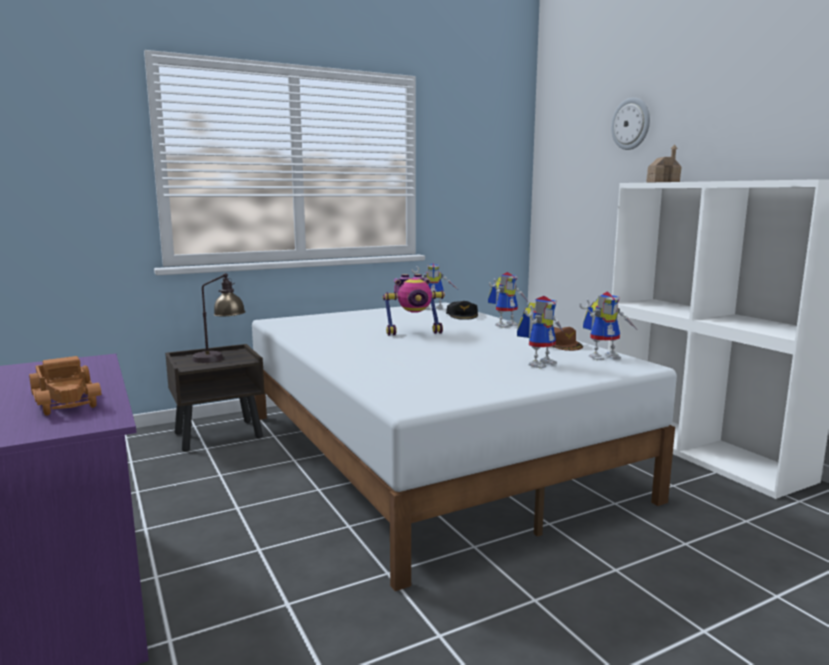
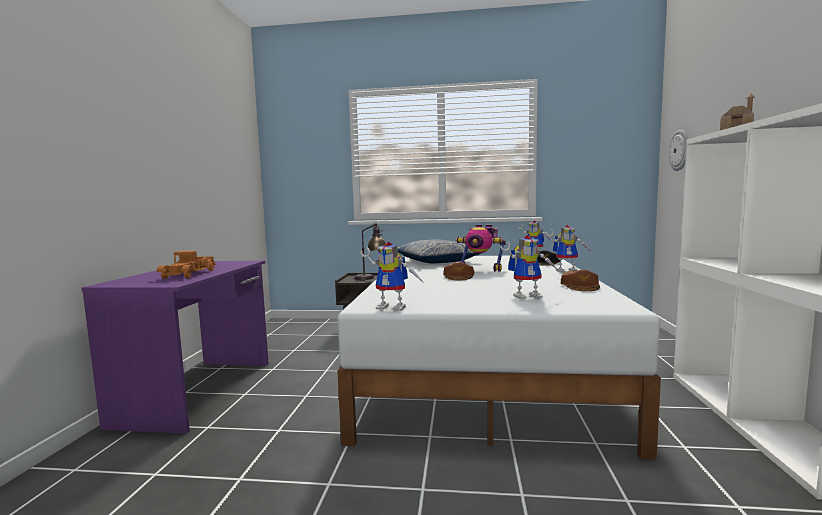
camera: 35 degrees right, 5 degrees down
(327, 324) = (436, 261): none -> pillow
(412, 346) = (459, 276): none -> brown cap
(604, 356) = (602, 298): toy robot -> toy robot (394, 307)
(631, 124) = (729, 84): wall clock -> wall clock (680, 150)

